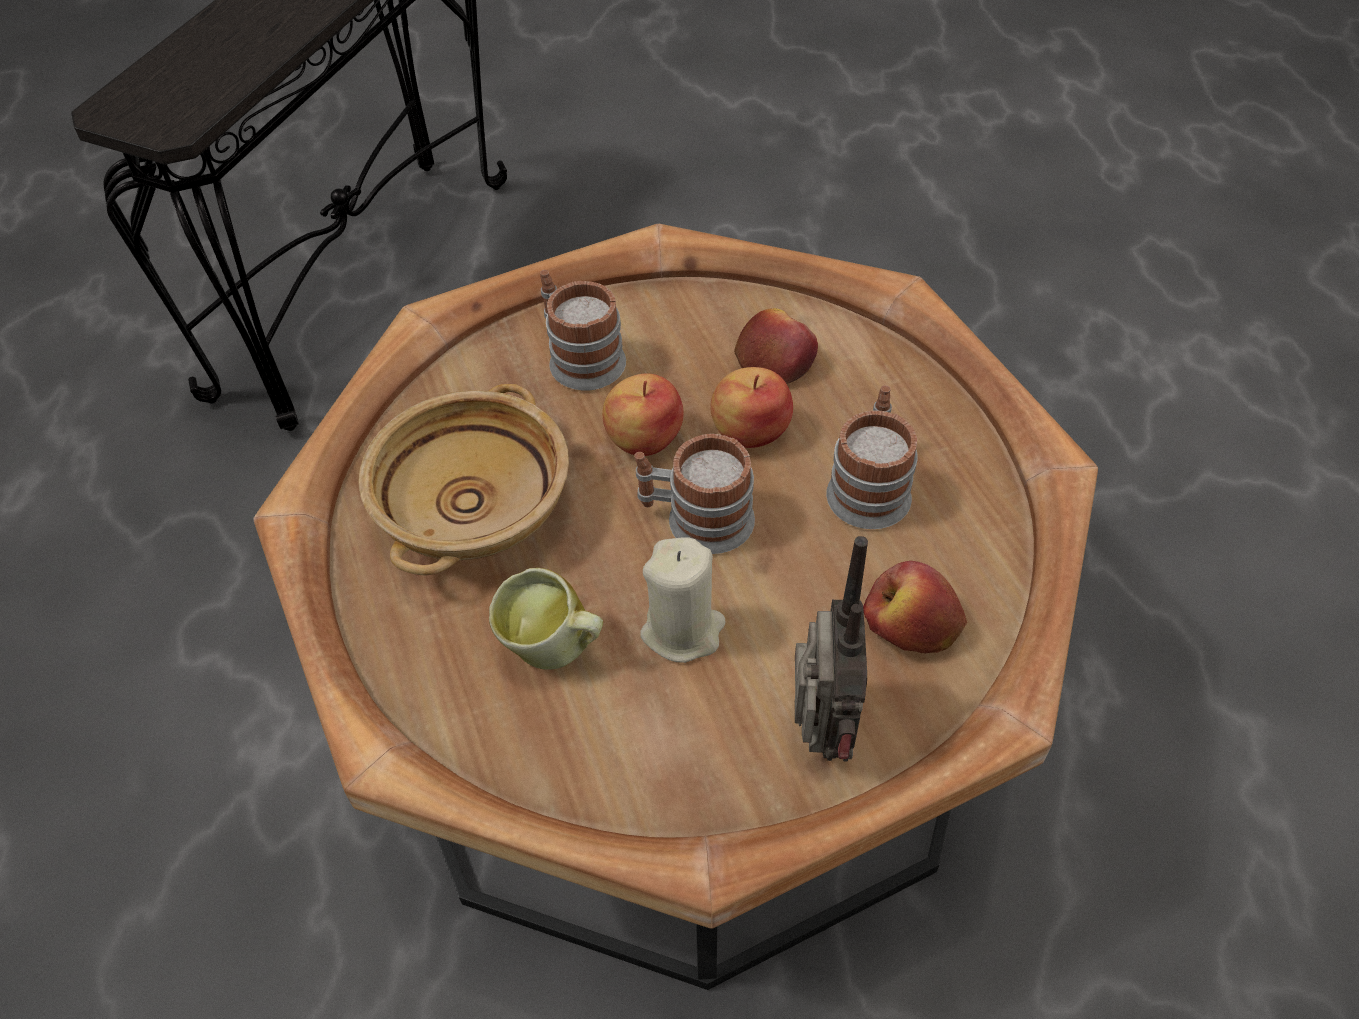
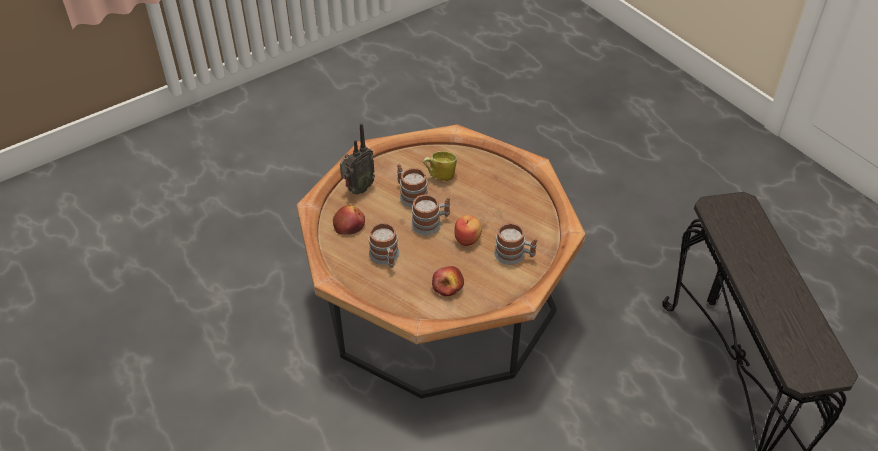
camera: 145 degrees right, 5 degrees down
(474, 509) = (496, 196): beige bowl -> none
(683, 630) = (410, 195): beige candle -> mug
(750, 431) = (436, 257): apple -> none
(820, 734) = (358, 189): radio -> radio turned 105 degrees counterclockwise

